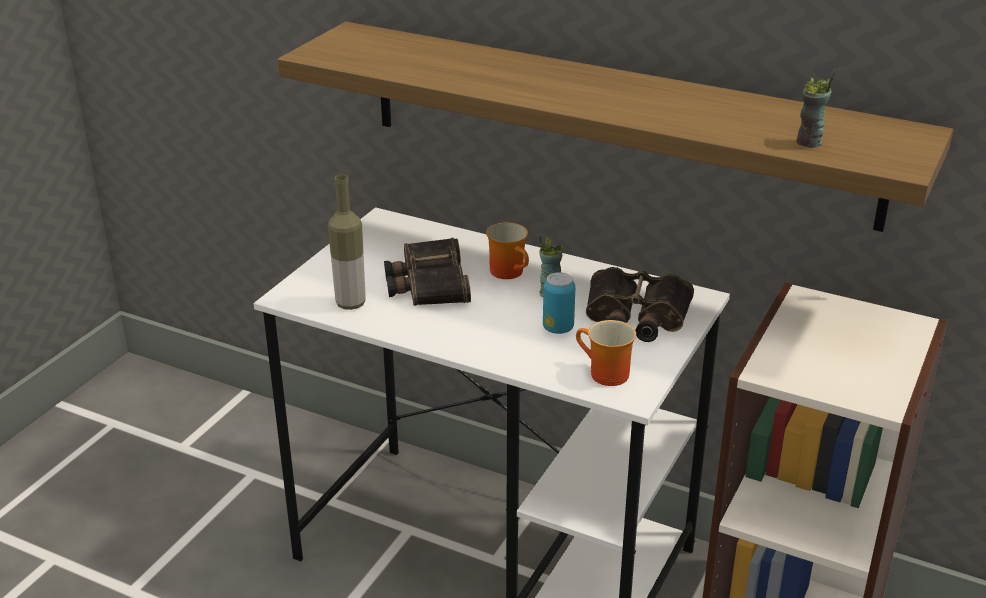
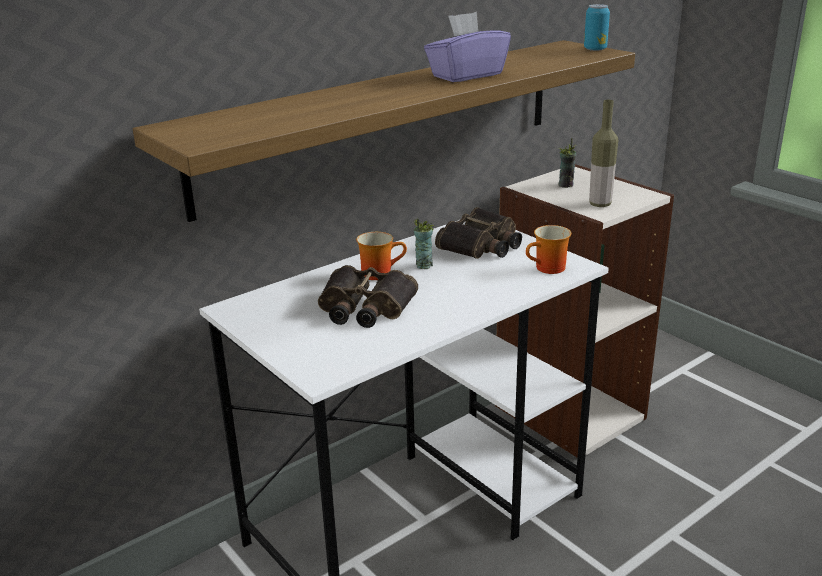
camera: 65 degrees left, 5 degrees down
(350, 304) = (364, 347): bottle -> bottle (600, 204)
(558, 328) = (476, 272): can -> can (595, 49)
(660, 105) = (466, 75): none -> purple tissue box
(809, 143) = (560, 60): cup -> cup (566, 185)

